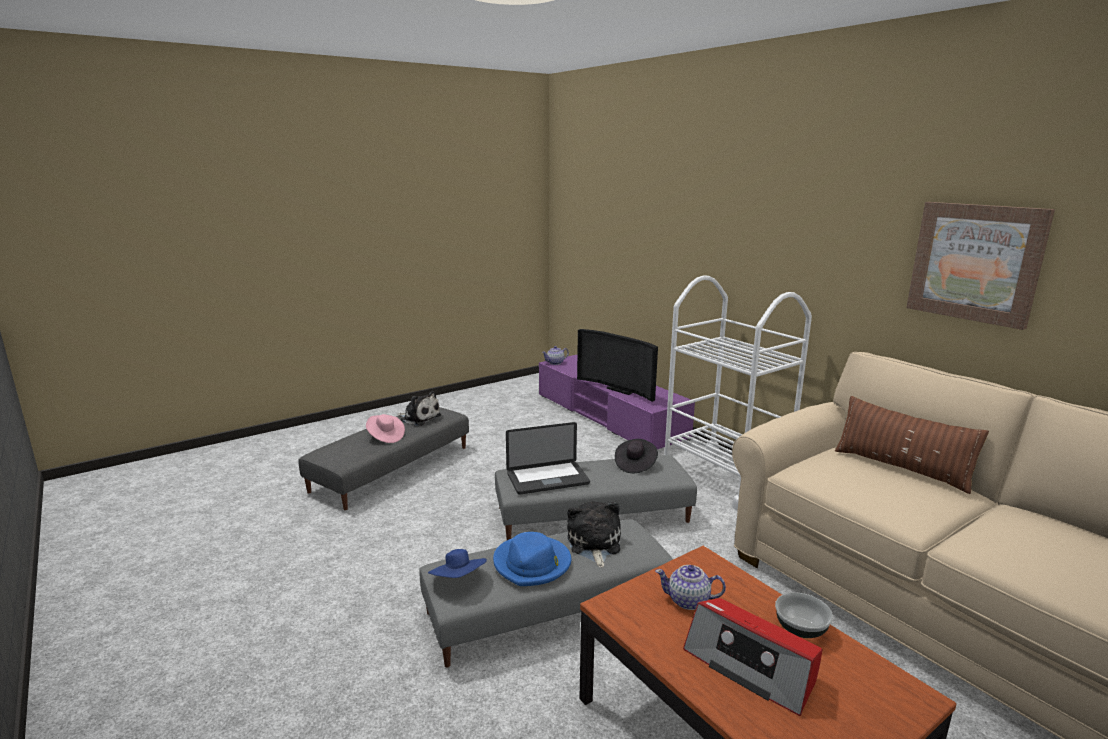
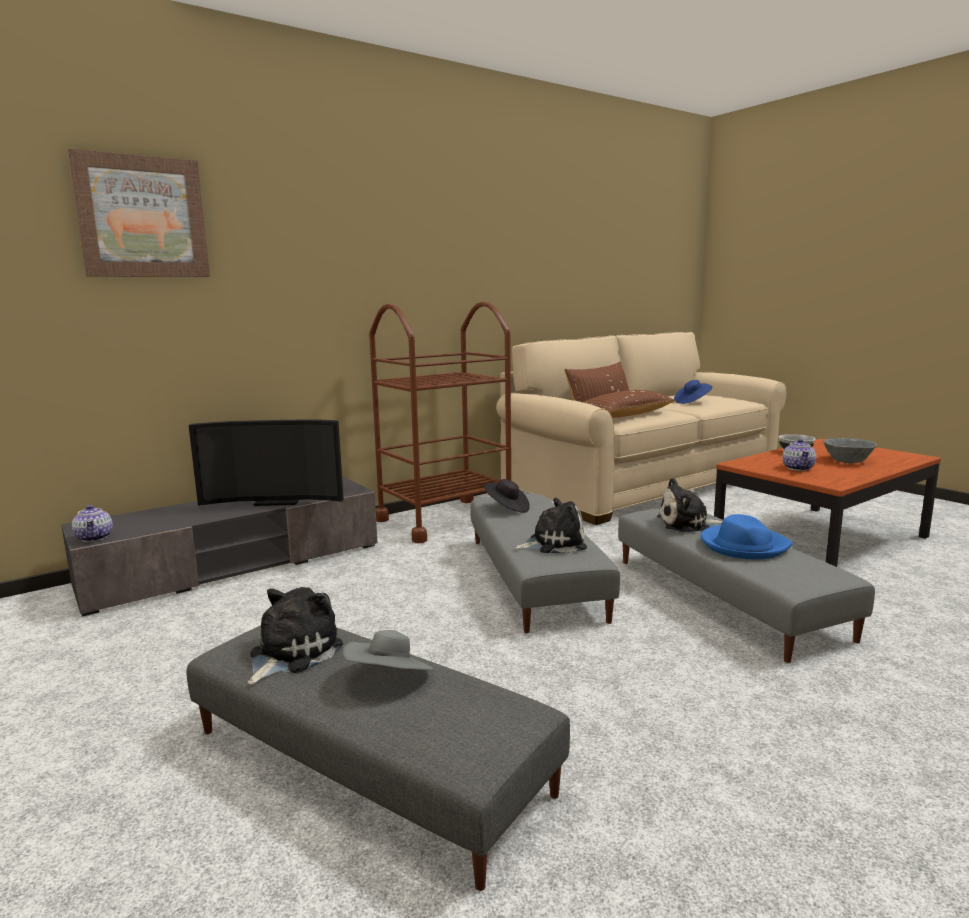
camera: 90 degrees left, 5 degrees down
(385, 437) = (390, 679): pink hat -> grey hat
(459, 580) = (806, 574): blue hat -> blue hat (692, 402)
(548, 479) = (553, 543): laptop -> plush toy
(609, 416) = (234, 565): purple tv stand -> grey tv stand
(621, 389) = (276, 501): television -> television turned 45 degrees clockwise
(724, 477) = (445, 519): white cart -> brown cart
(751, 666) = (847, 460): radio -> grey bowl
(842, 478) = (625, 415): none -> brown pillow
(975, 262) = (551, 263): picture -> picture (142, 217)

